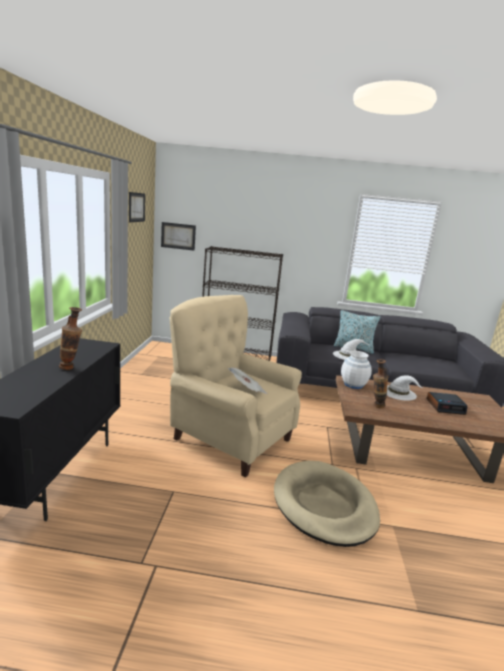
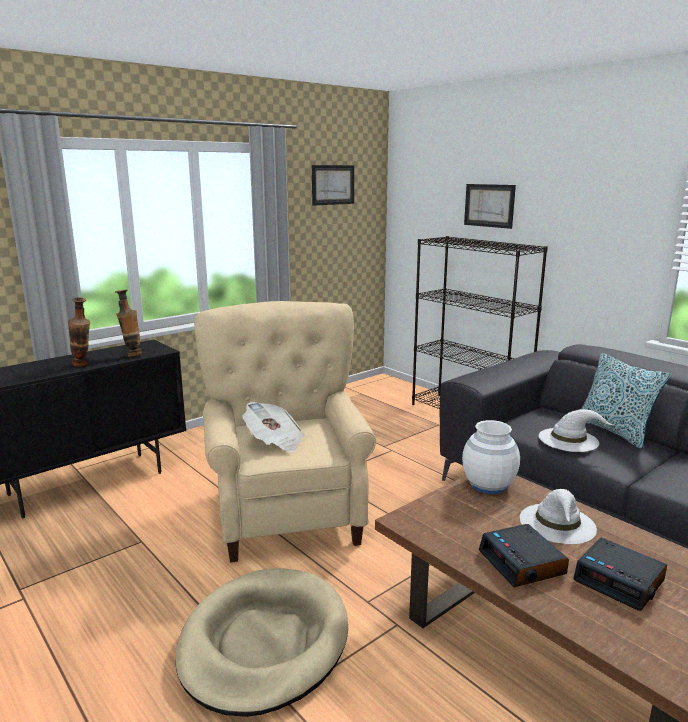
camera: 45 degrees right, 0 degrees up
(178, 236) = (411, 223): picture -> picture (489, 205)
(376, 406) = (458, 526): vase -> vase (132, 355)
(416, 412) = (522, 563): none -> alarm clock

